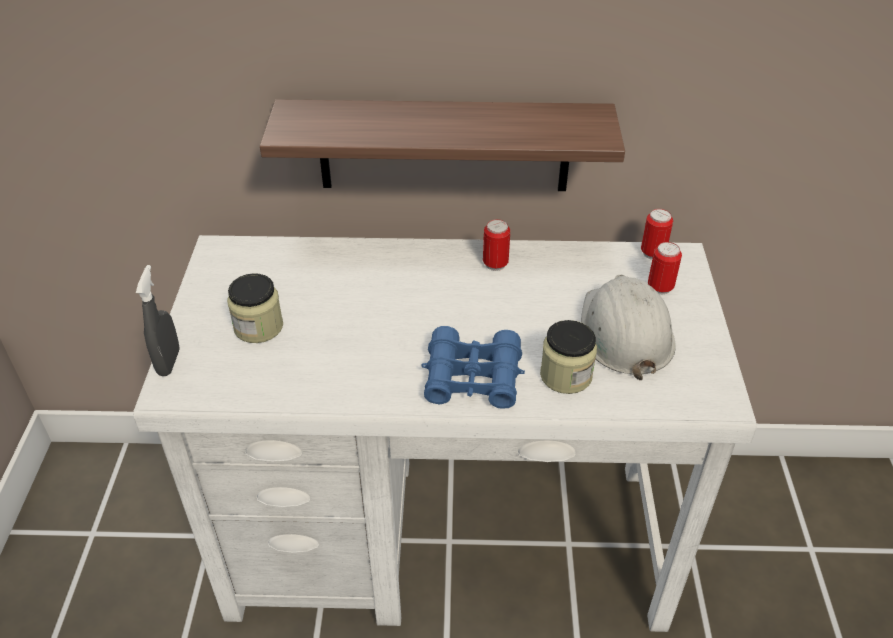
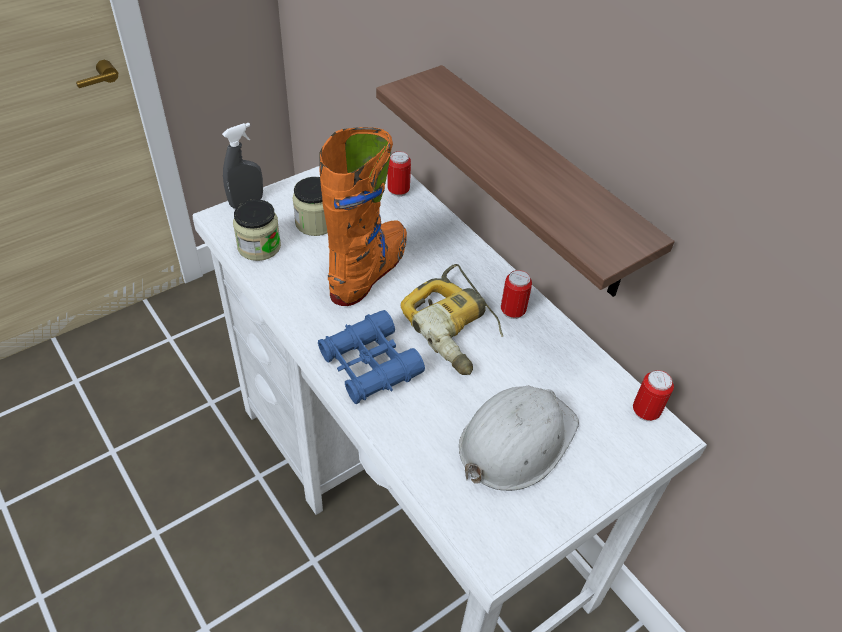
camera: 50 degrees right, 5 degrees up
(362, 323) = (369, 271): none -> orange boot
(481, 305) = (455, 328): none -> power drill
(566, 375) = (425, 423): jar -> jar (259, 246)
(660, 287) = (603, 439): can -> can (398, 191)

